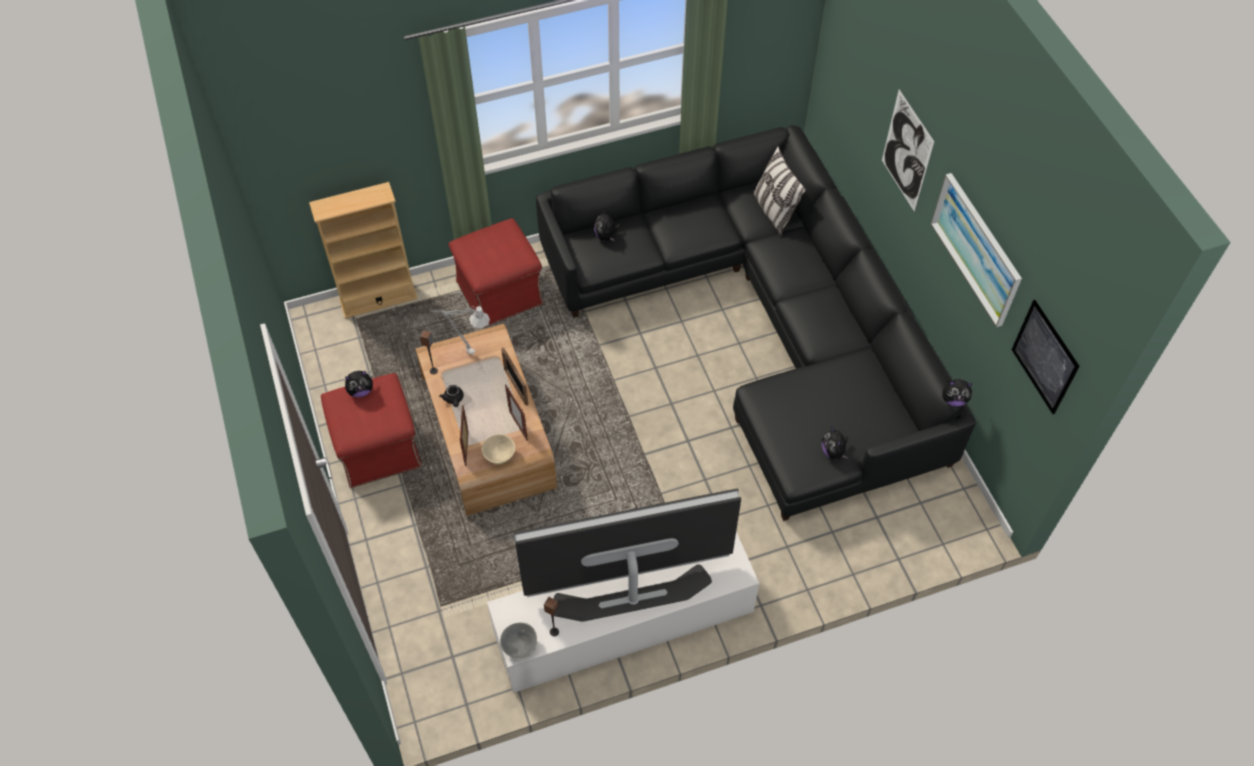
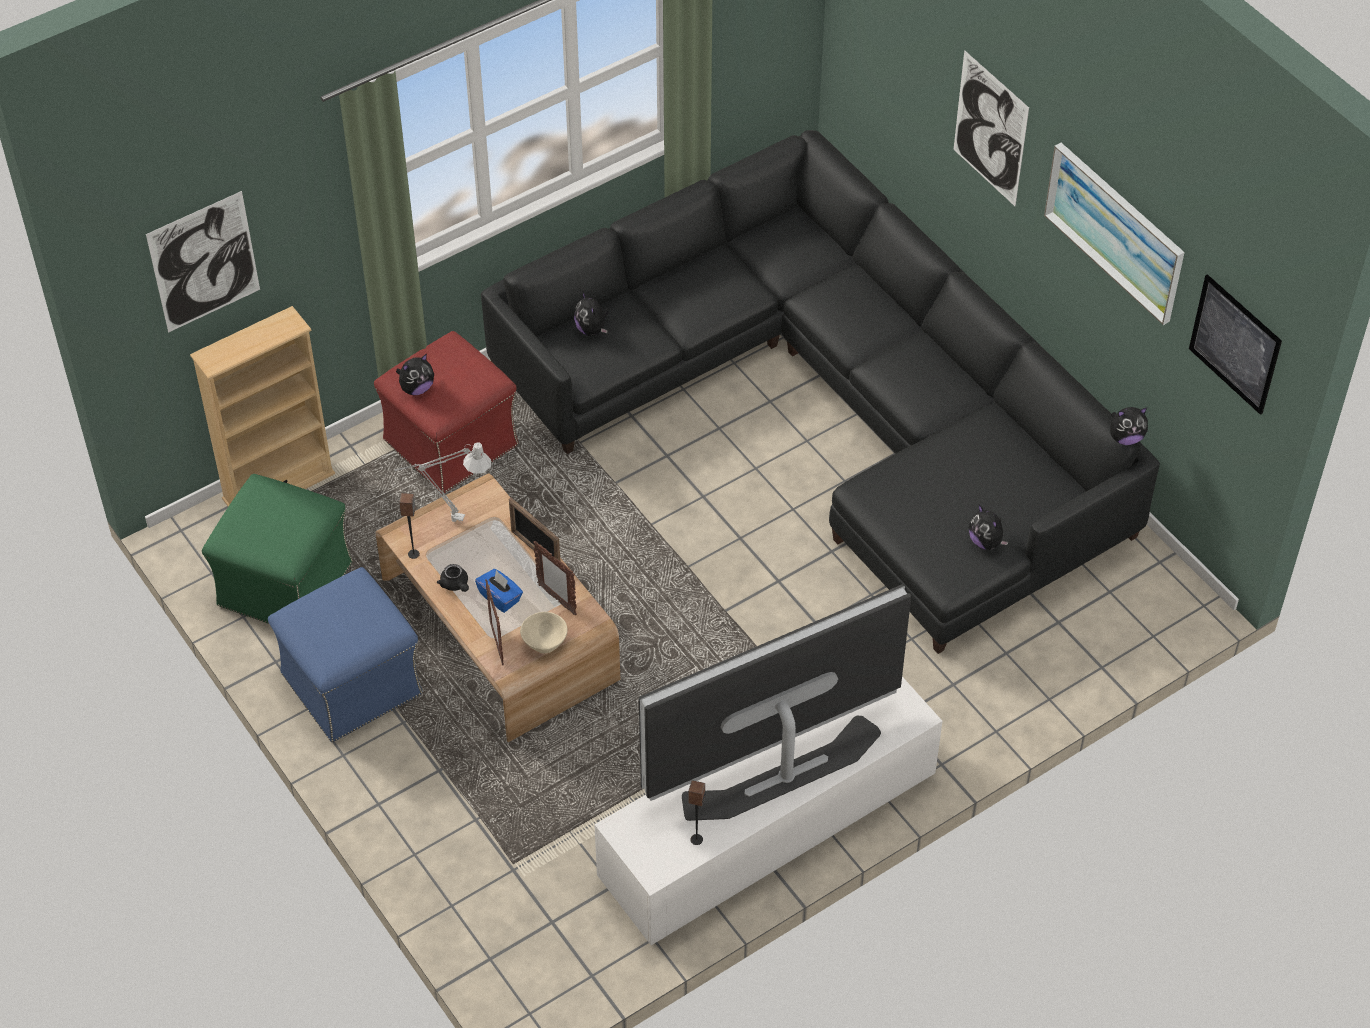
camera: 15 degrees left, 5 degrees down
(319, 140) = (204, 262): none -> picture
(358, 369) = (284, 585): none -> green ottoman
(361, 391) = (325, 599): plush toy -> plush toy (416, 388)
(379, 448) = (353, 683): red ottoman -> blue ottoman
(480, 416) = (500, 597): none -> blue tissue box
(519, 646) = (656, 867): grey bowl -> none
(774, 211) = (810, 252): pillow -> none

